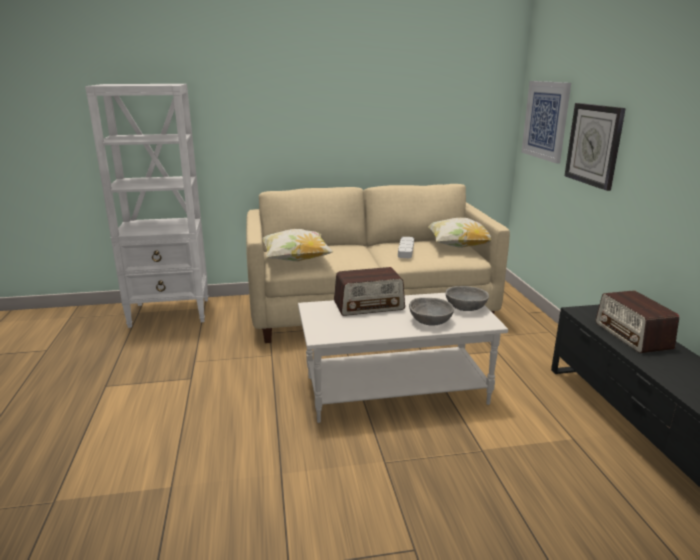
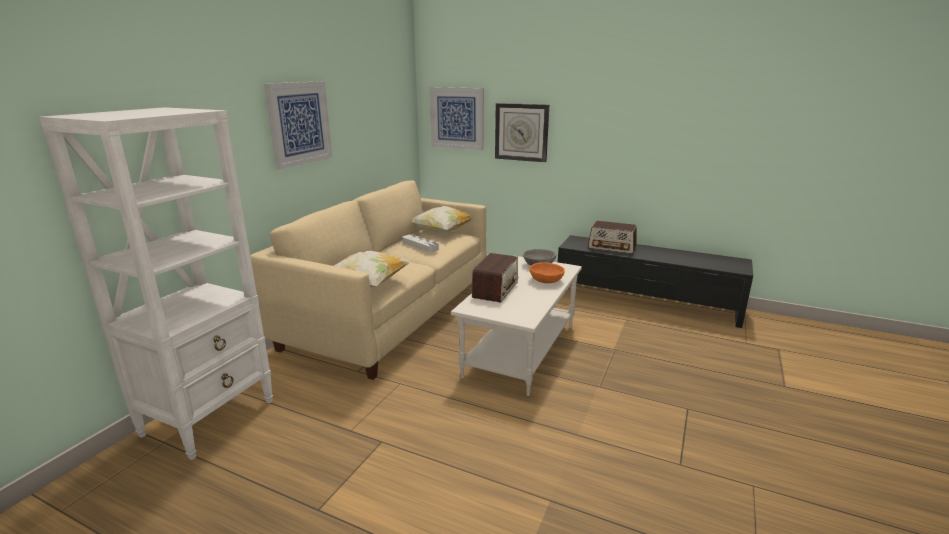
camera: 55 degrees left, 0 degrees up
(326, 107) = (299, 123): none -> picture
(430, 321) = (545, 280): grey bowl -> orange bowl

